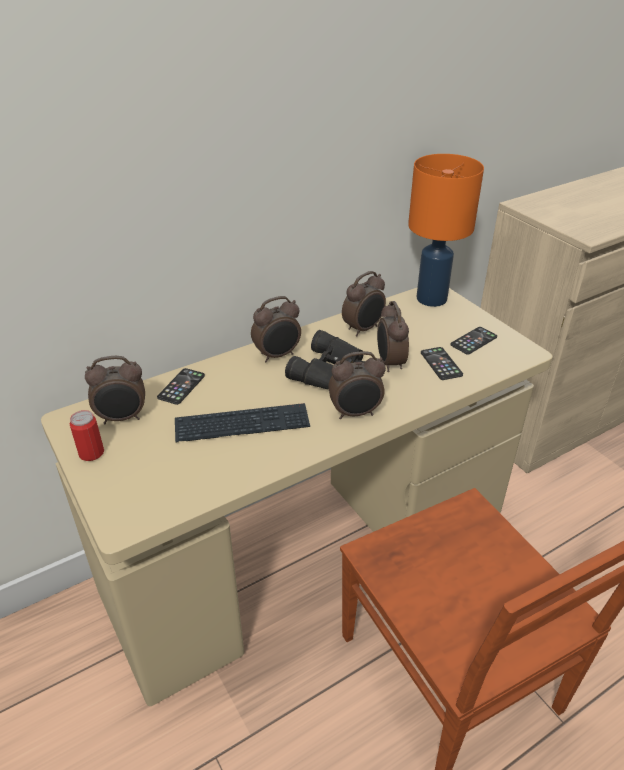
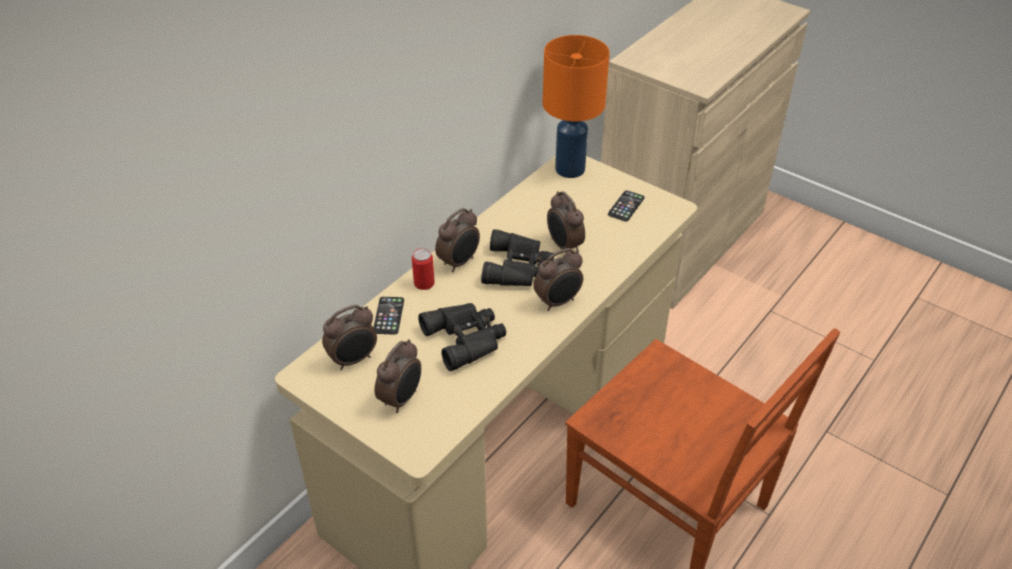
camera: 20 degrees left, 5 degrees up
(91, 453) = (348, 399): can -> can (424, 283)
(242, 425) = (466, 338): keyboard -> black binoculars
(363, 329) = (523, 216): alarm clock -> alarm clock (402, 399)
(441, 364) = (608, 236): phone -> none

